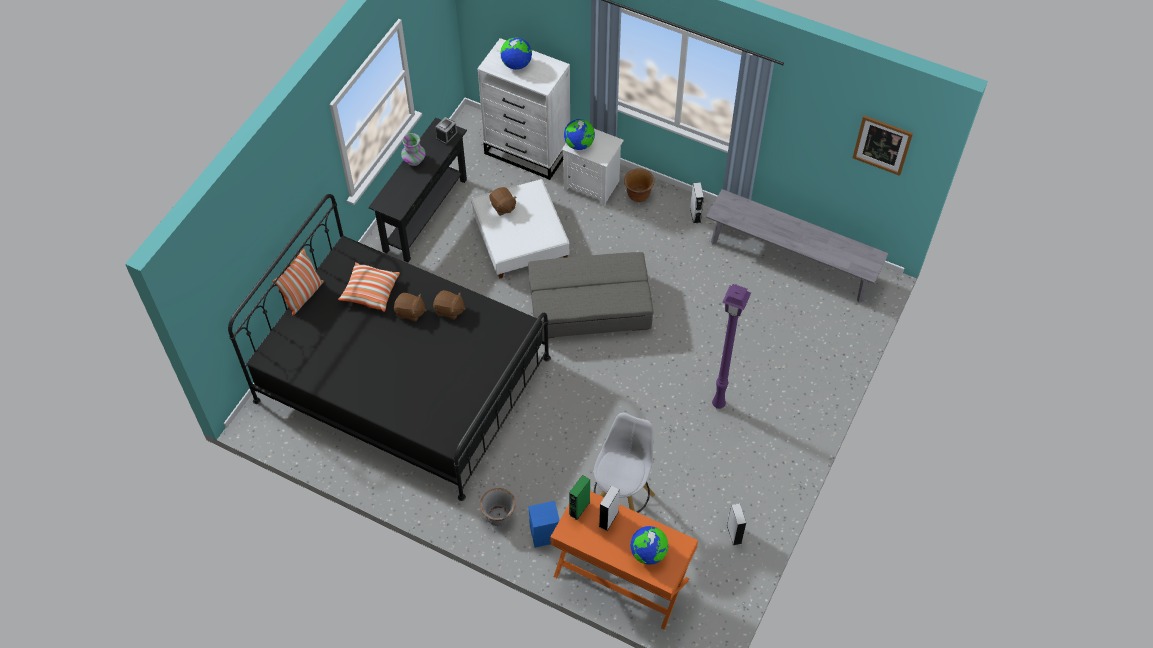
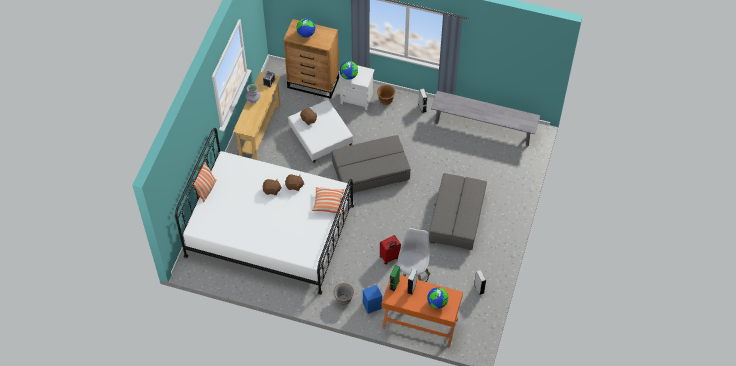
camera: 10 degrees left, 0 degrees up
(370, 292) = (245, 181): pillow -> pillow (328, 203)
(403, 379) = (270, 230): black bed -> white bed
(425, 214) = (260, 130): black console table -> beige console table
(528, 152) = (313, 83): white dresser -> brown dresser
(592, 455) = (390, 257): none -> red suitcase
(719, 405) = (457, 217): purple floor lamp -> grey ottoman
(882, 145) = (529, 55): picture -> none

